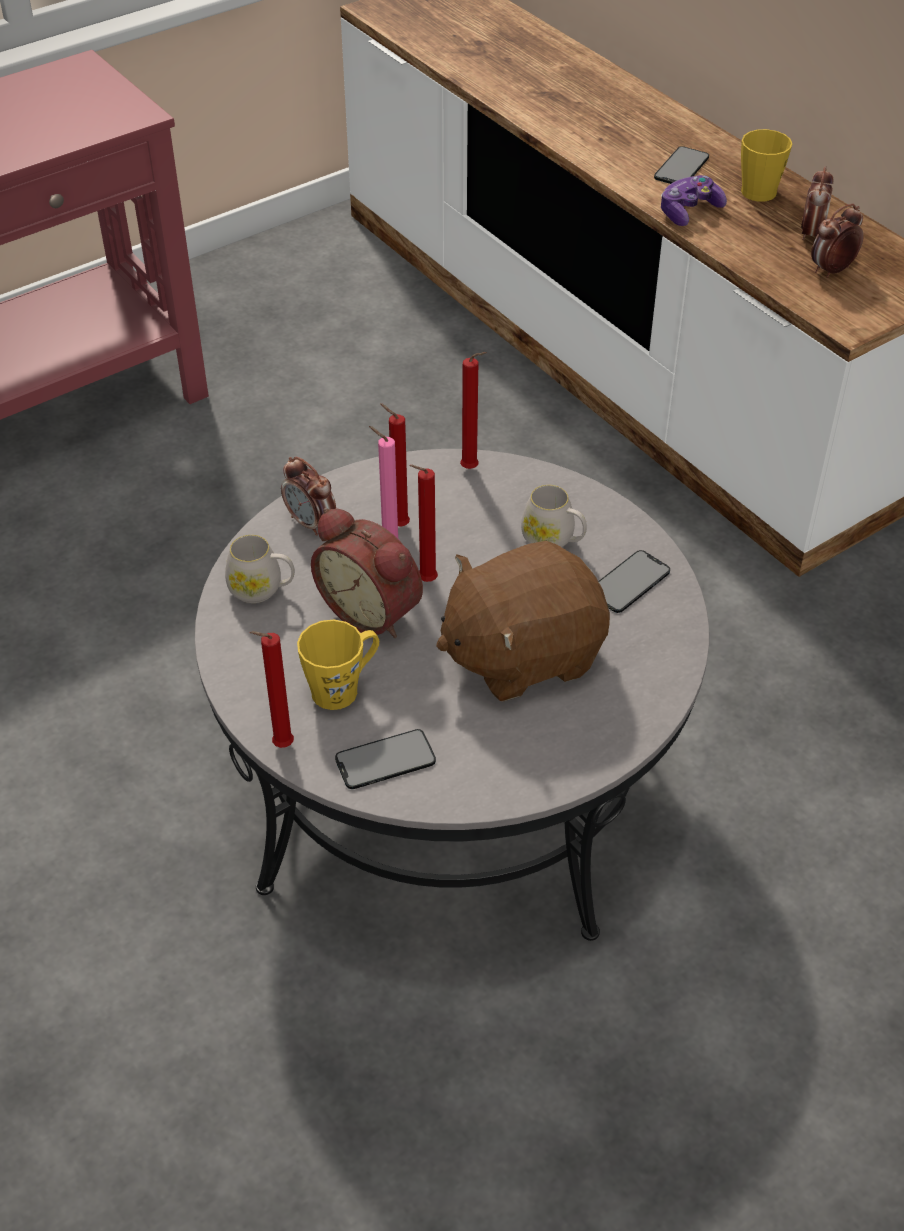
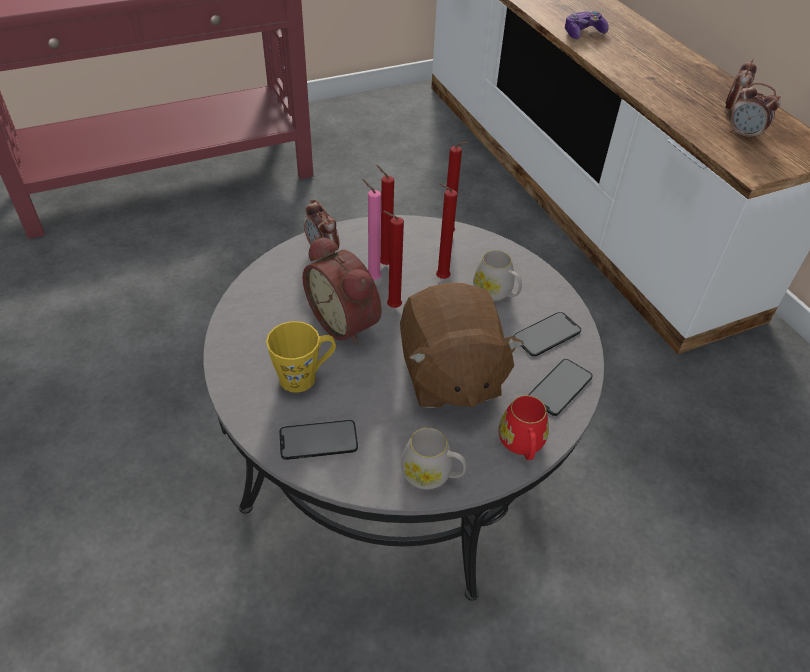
camera: 10 degrees right, 0 degrees up
(262, 589) = (271, 292): white mug -> white mug (432, 475)
(280, 746) = (241, 413): red candle -> red candle (440, 278)
(521, 654) = (449, 375): brown plush toy -> brown plush toy turned 90 degrees counterclockwise
(628, 720) = (522, 445): none -> red mug
(681, 167) = (644, 57): phone -> phone (560, 387)
(689, 211) = (644, 84): game controller -> game controller (583, 33)
(757, 188) = (696, 76): yellow mug -> none
(831, 270) = (744, 135): alarm clock -> alarm clock turned 120 degrees counterclockwise

